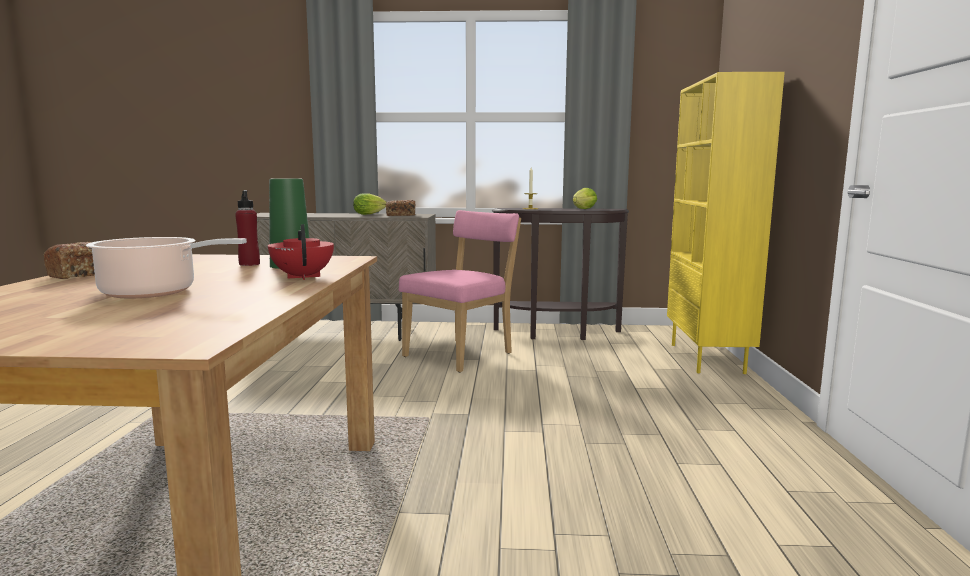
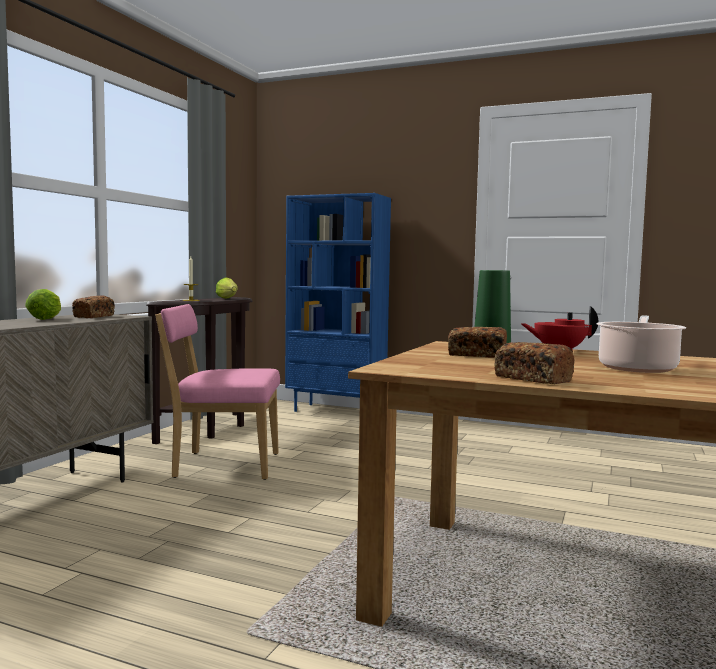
camera: 70 degrees left, 5 degrees down
(249, 264) = (476, 355): red bottle -> bread
(462, 354) = (221, 465): pink chair -> pink chair turned 60 degrees counterclockwise
(708, 358) = (336, 411): yellow bookcase -> blue bookcase

